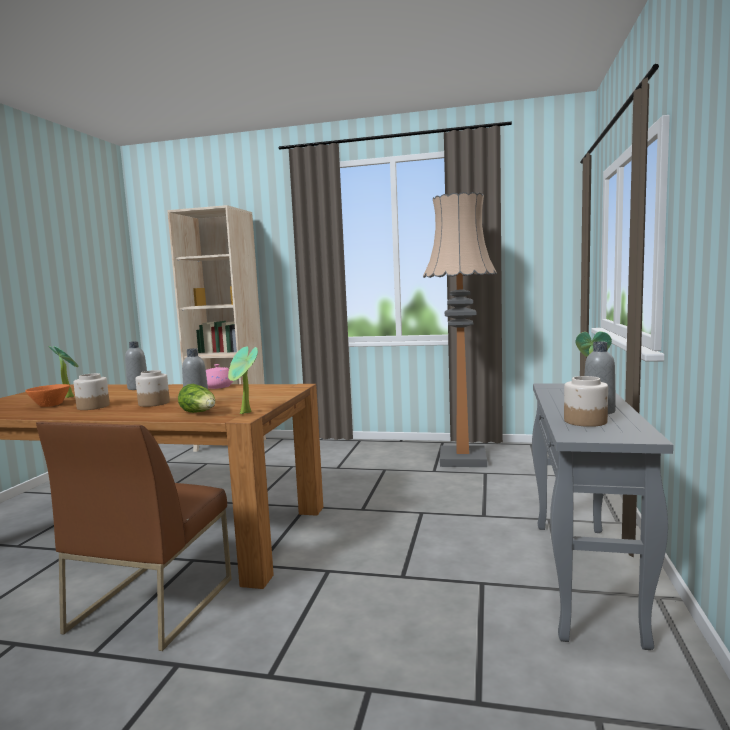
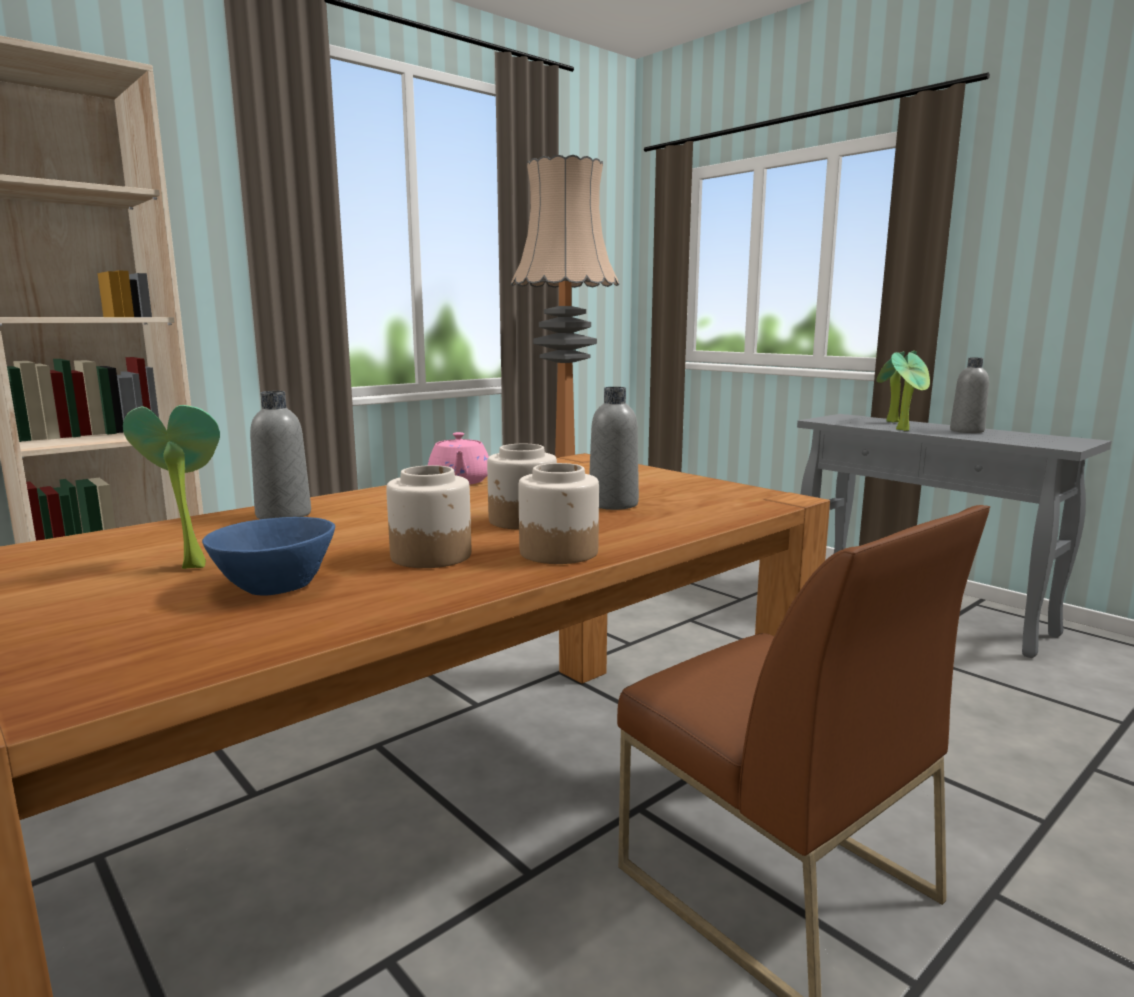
camera: 55 degrees left, 5 degrees up
(51, 405) = (274, 586): orange bowl -> blue bowl
(200, 413) = (697, 509): lettuce -> none
(245, 413) = (756, 494): potted plant -> potted plant (906, 430)
(586, 421) = (1005, 438): jar -> jar (559, 552)

